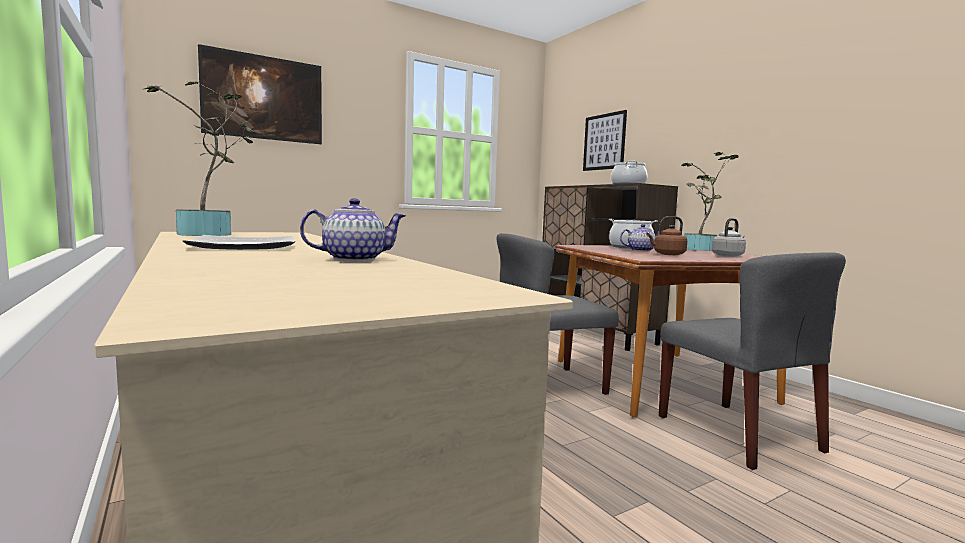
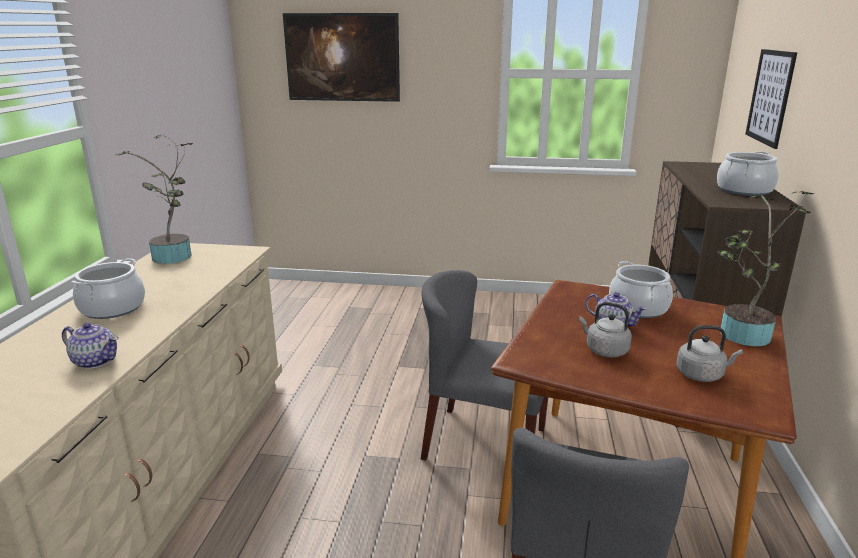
camera: 40 degrees right, 15 degrees up
(243, 246) = (112, 308): plate -> cooking pot
(667, 254) = (604, 350): brown kettle -> grey kettle

